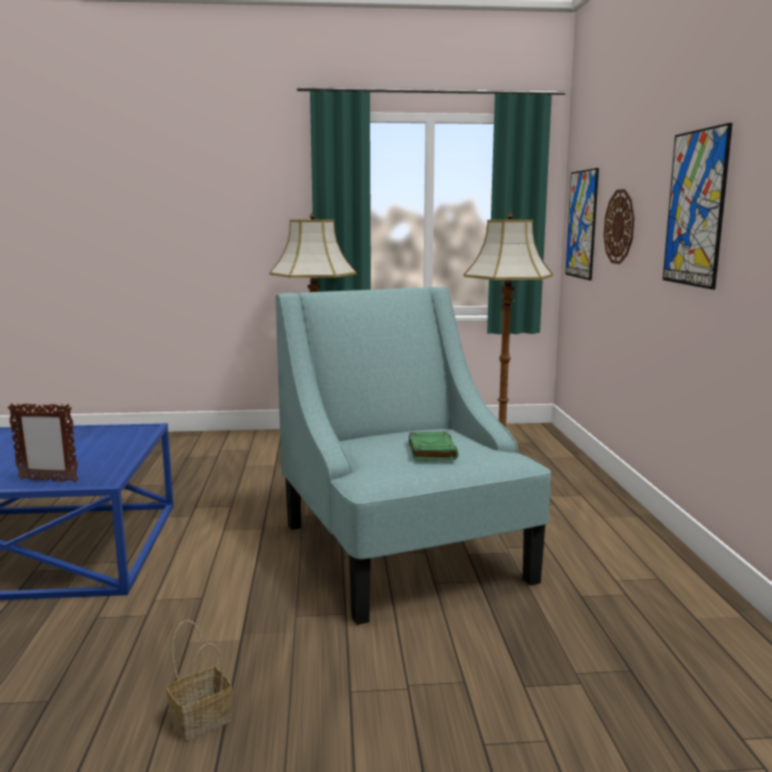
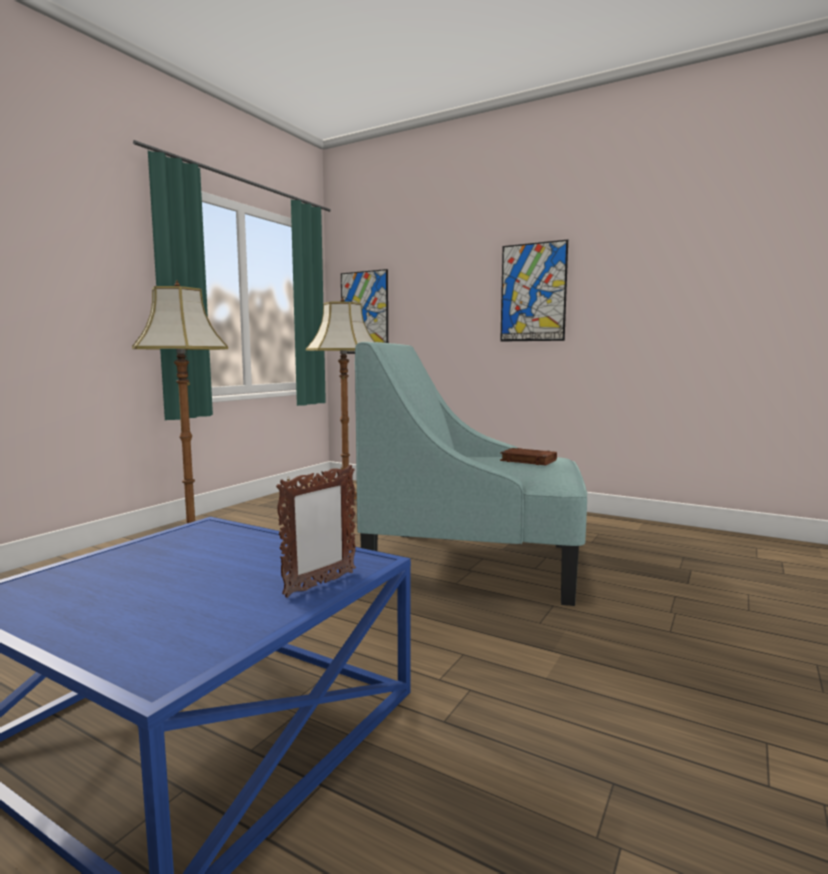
camera: 55 degrees left, 5 degrees down
(199, 722) = (690, 699): basket -> none
(431, 450) = (527, 460): green book -> brown book
(619, 227) = (429, 310): wall clock -> none

